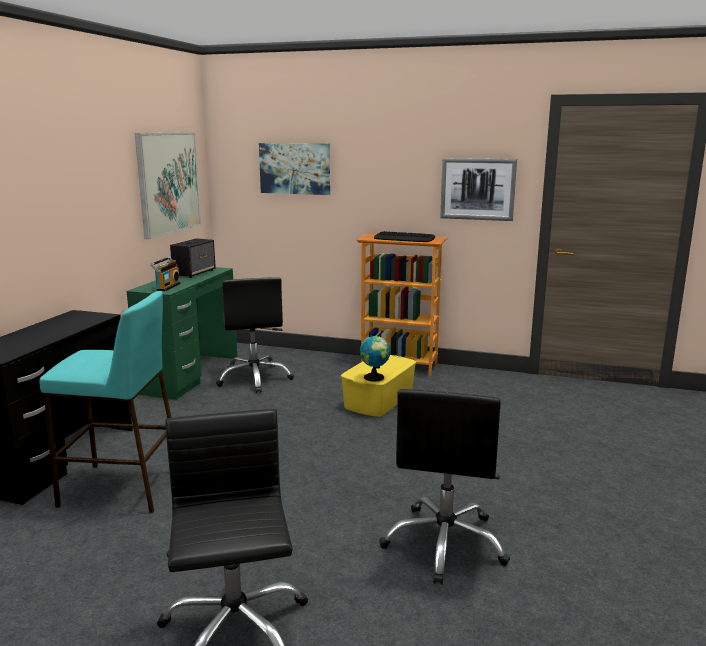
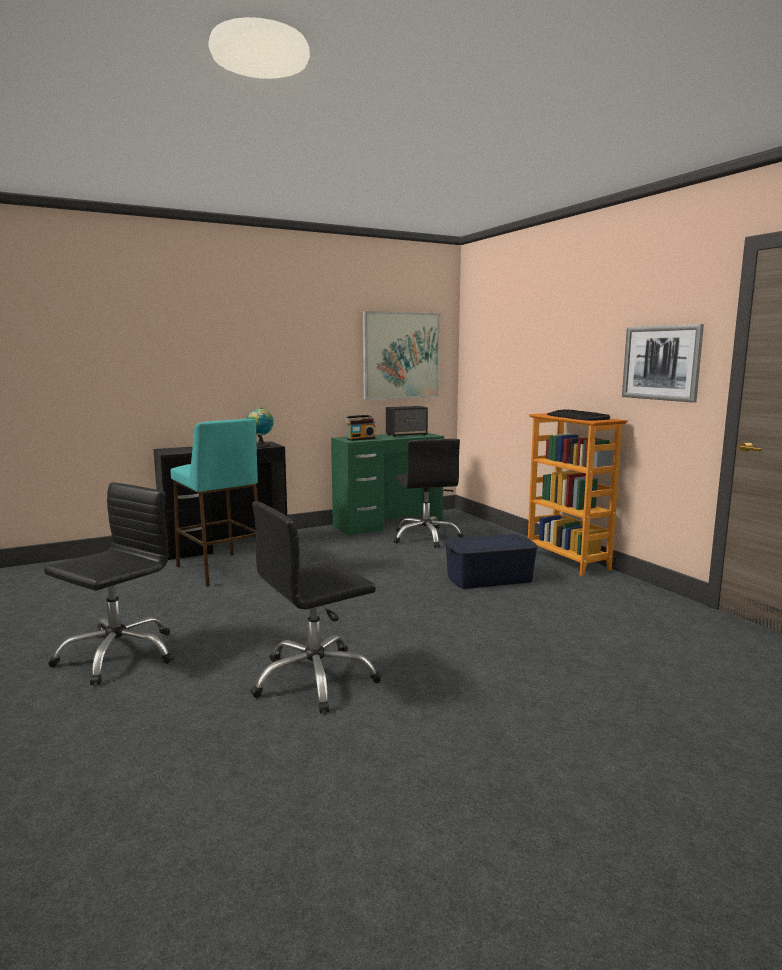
camera: 45 degrees right, 5 degrees down
(255, 378) = (426, 537): black office chair -> black office chair turned 45 degrees counterclockwise
(295, 168) = (512, 344): picture -> none
(375, 378) = (466, 547): globe -> globe (261, 446)
(378, 400) = (488, 578): yellow storage box -> blue storage box

